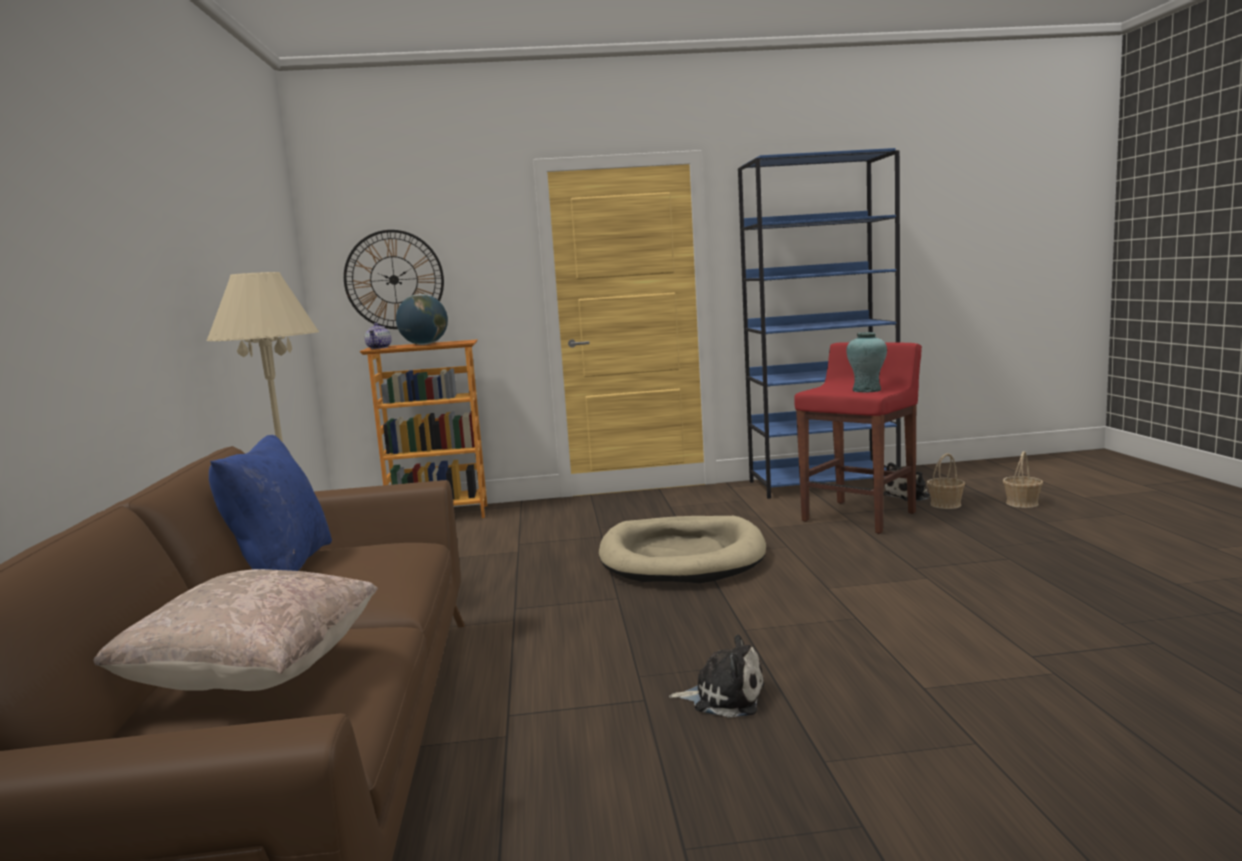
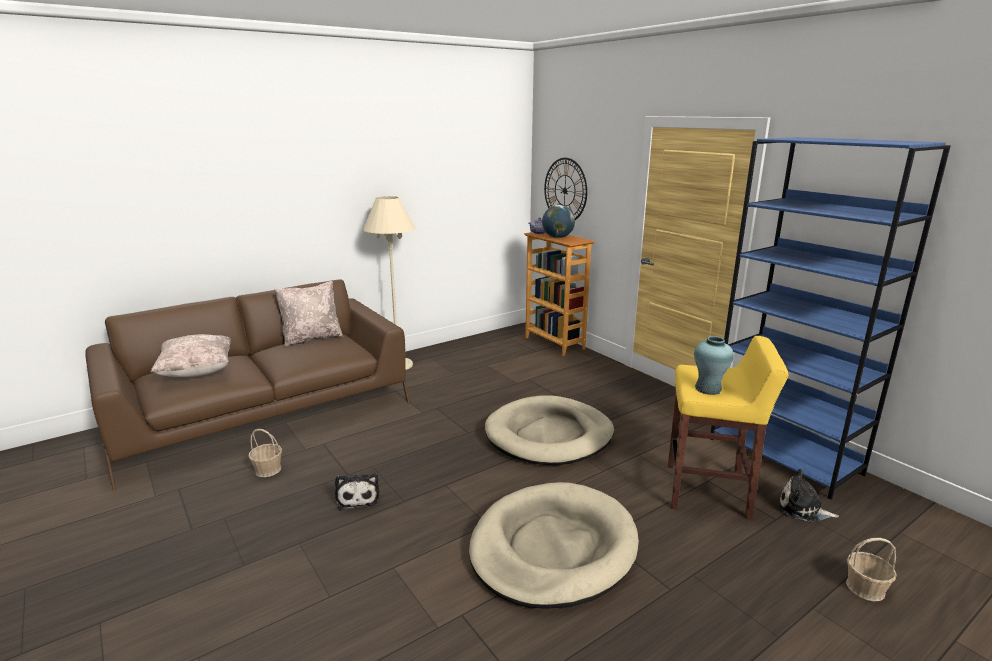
camera: 60 degrees right, 10 degrees up
(281, 567) = (312, 338): blue pillow -> beige pillow
(860, 516) = (709, 491): red stool -> yellow stool
(923, 592) = (553, 548): none -> beige dog bed
(946, 504) = (799, 535): basket -> basket (268, 470)

